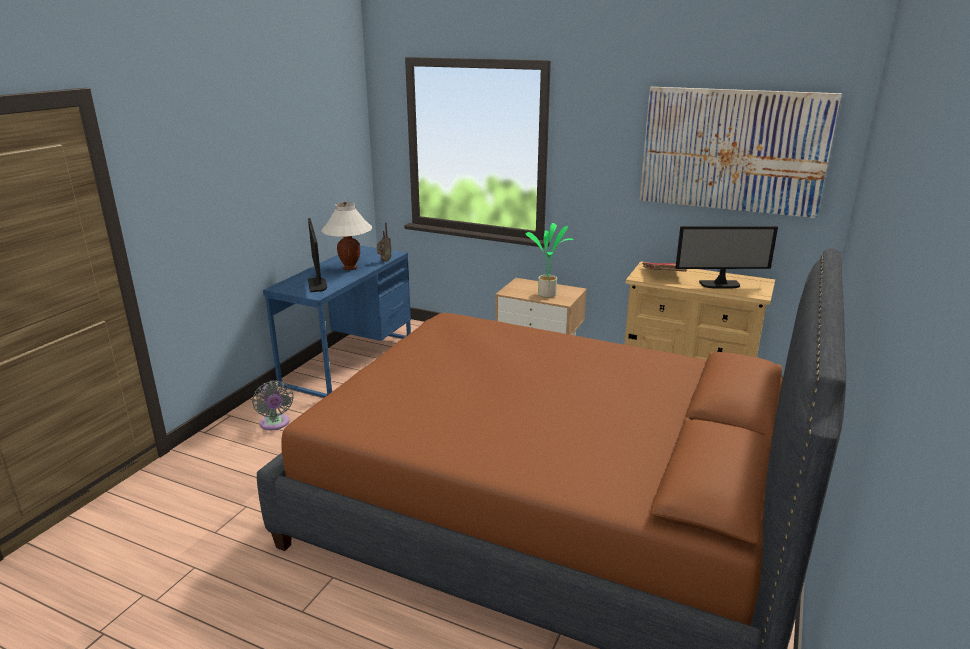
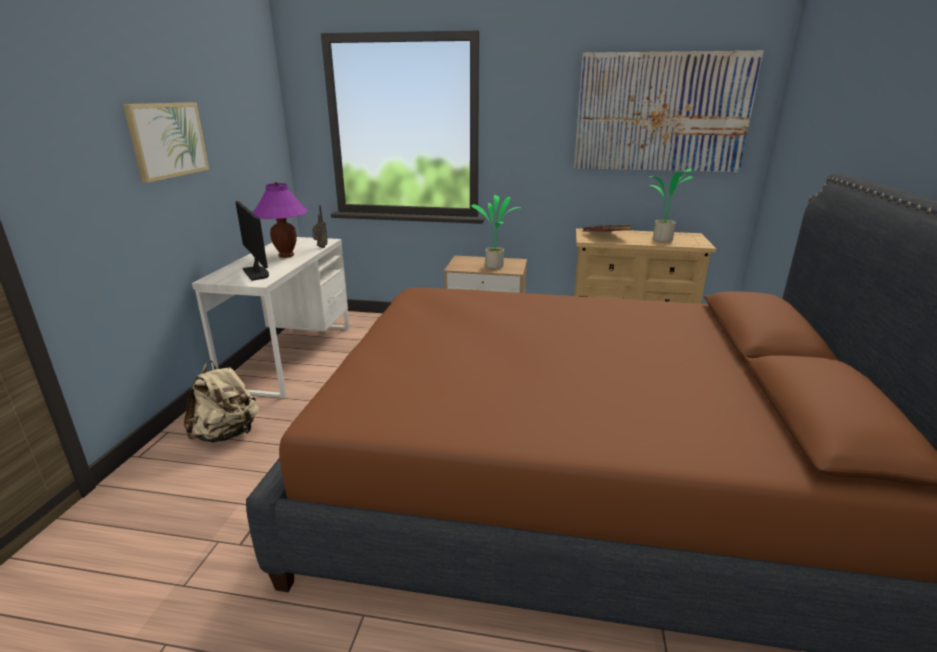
camera: 15 degrees left, 0 degrees up
(254, 169) = (168, 140): none -> picture
(275, 424) = (227, 434): grey fan -> beige backpack
(349, 360) = (291, 356): blue desk -> white desk
(350, 268) = (286, 255): white table lamp -> purple table lamp
(720, 285) = (662, 240): monitor -> potted plant

